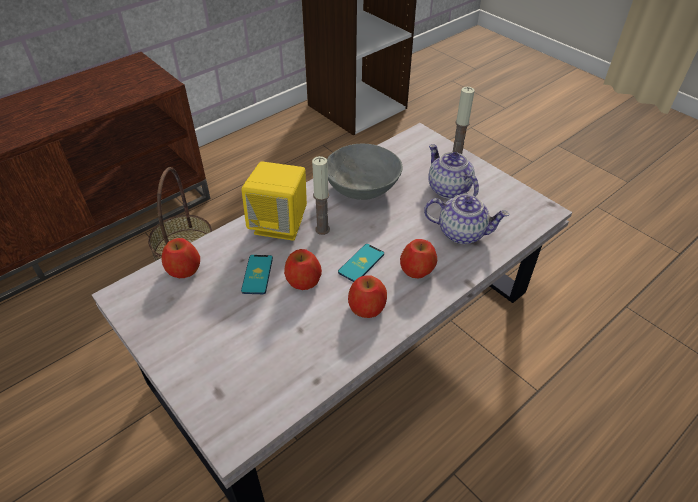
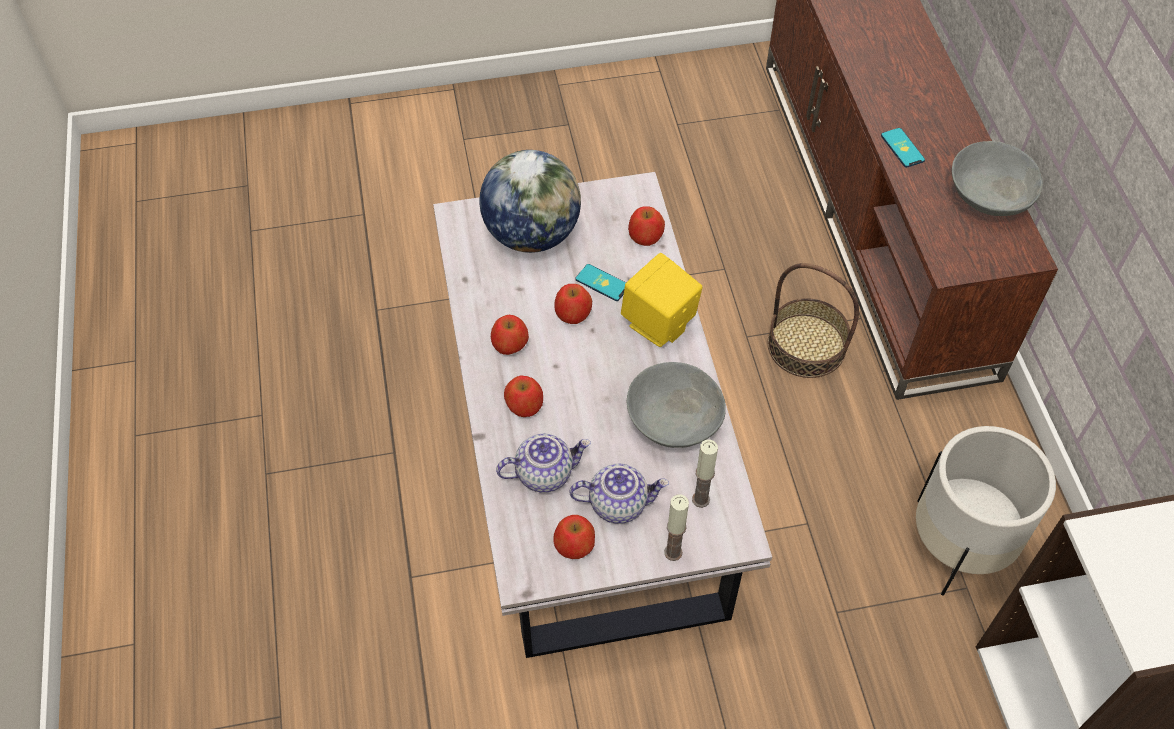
camera: 120 degrees right, 10 degrees up
(82, 83) = (987, 196): none -> grey bowl
(223, 353) = (532, 234): none -> globe
(298, 152) = (959, 544): none -> white planter
(322, 229) = (629, 355): candle -> candle (701, 499)
(361, 263) = (562, 365): phone -> phone (902, 148)
(462, 232) = (544, 473): teapot -> teapot turned 150 degrees counterclockwise
(497, 197) = (574, 544): none -> apple

